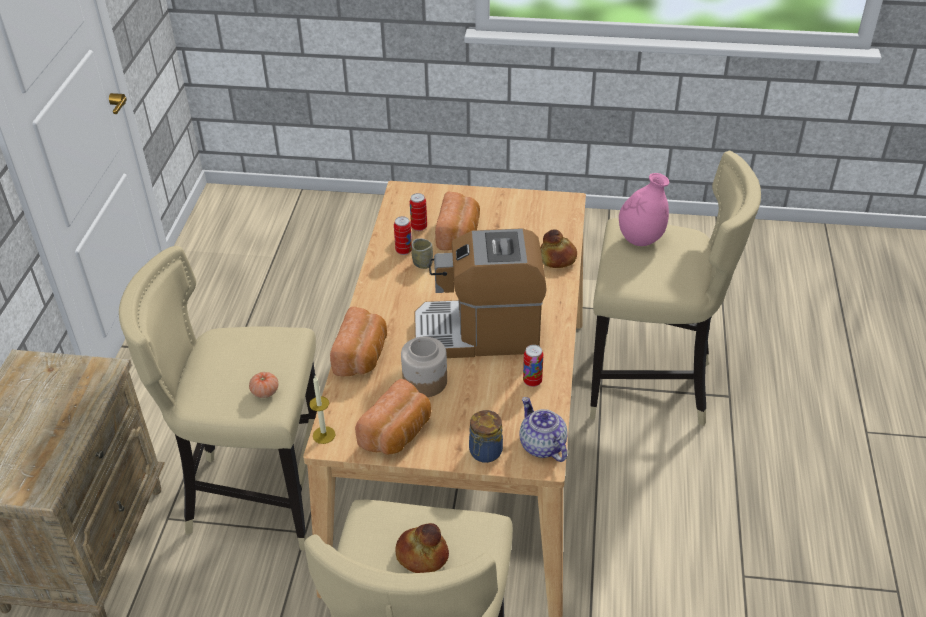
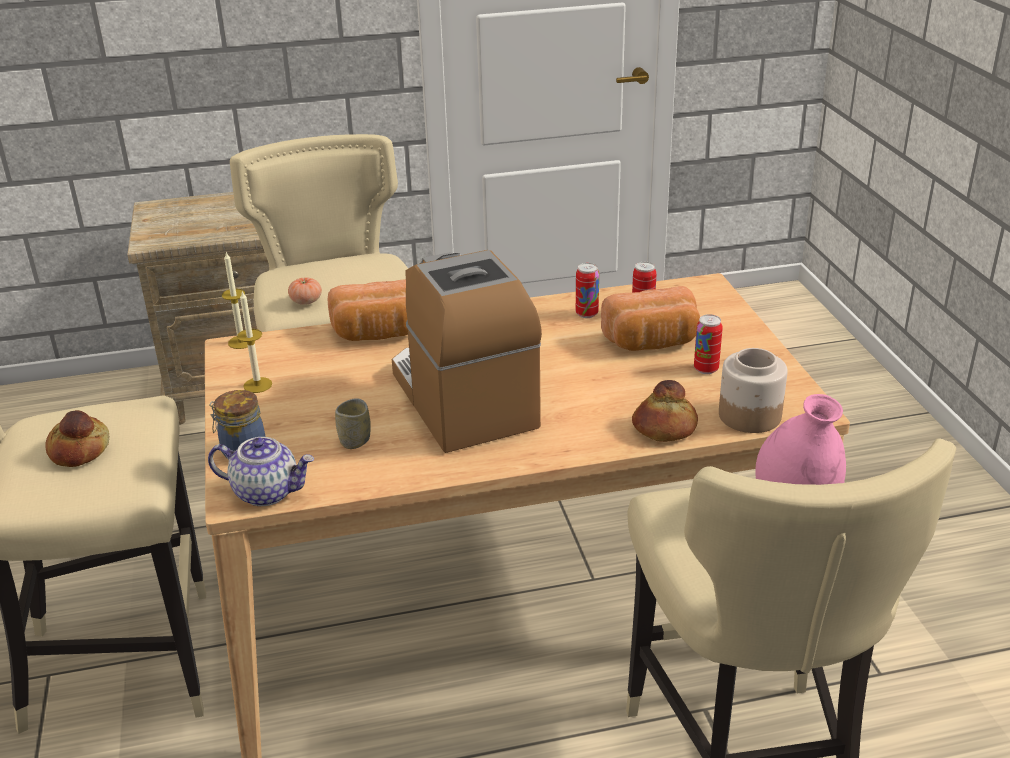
camera: 70 degrees right, 10 degrees down
(398, 433) = (257, 385): bread -> candle
(422, 263) = (571, 331): cup -> cup (355, 441)
(424, 382) = (351, 382): jar -> jar (748, 415)
(532, 381) = (387, 460): can -> can (706, 369)
(541, 445) = (267, 492): teapot -> teapot turned 60 degrees clockwise

